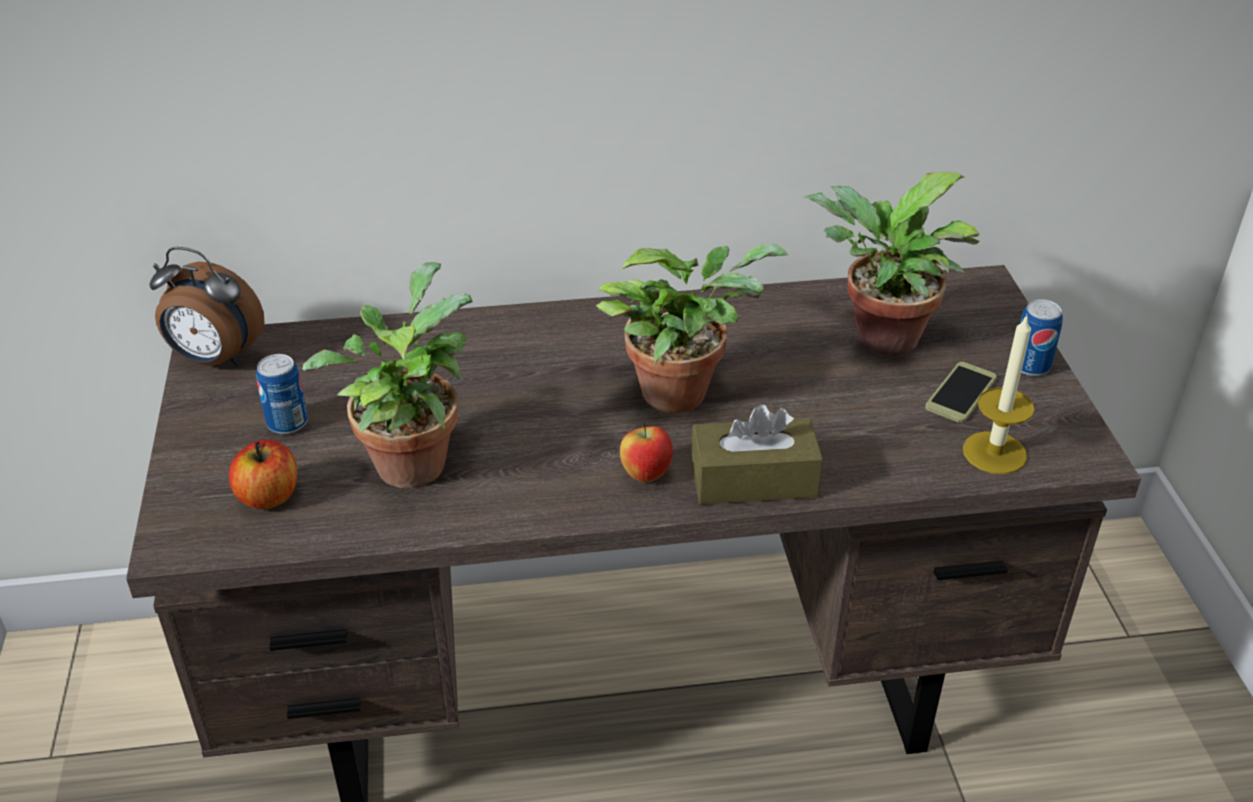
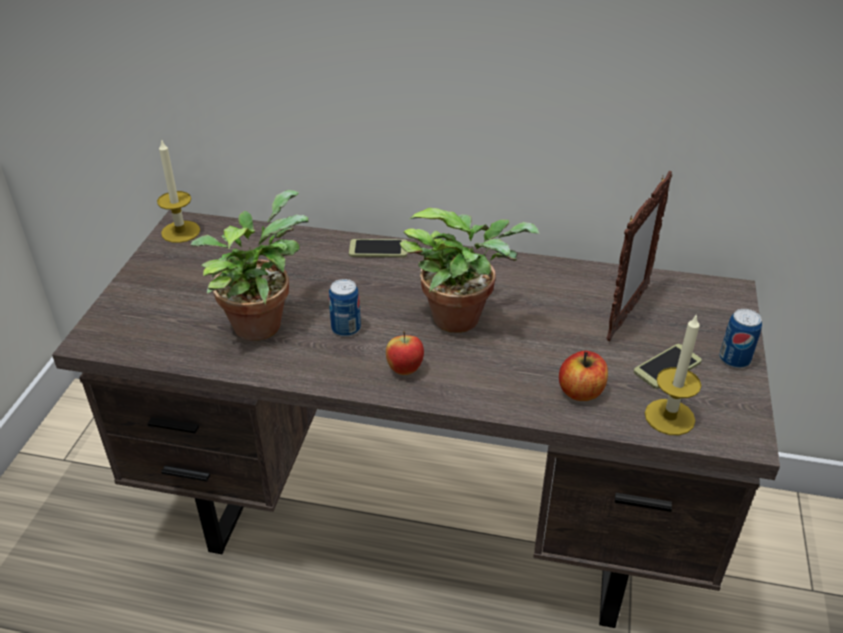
camera: 20 degrees right, 0 degrees up
(215, 359) = (180, 232): alarm clock -> candle
(269, 496) = (161, 324): apple -> apple (581, 391)
(287, 423) = (199, 281): can -> can (346, 328)
(518, 324) = (378, 249): none -> phone
(753, 480) = (477, 392): brown tissue box -> none
(879, 339) = (626, 314): potted plant -> picture frame

